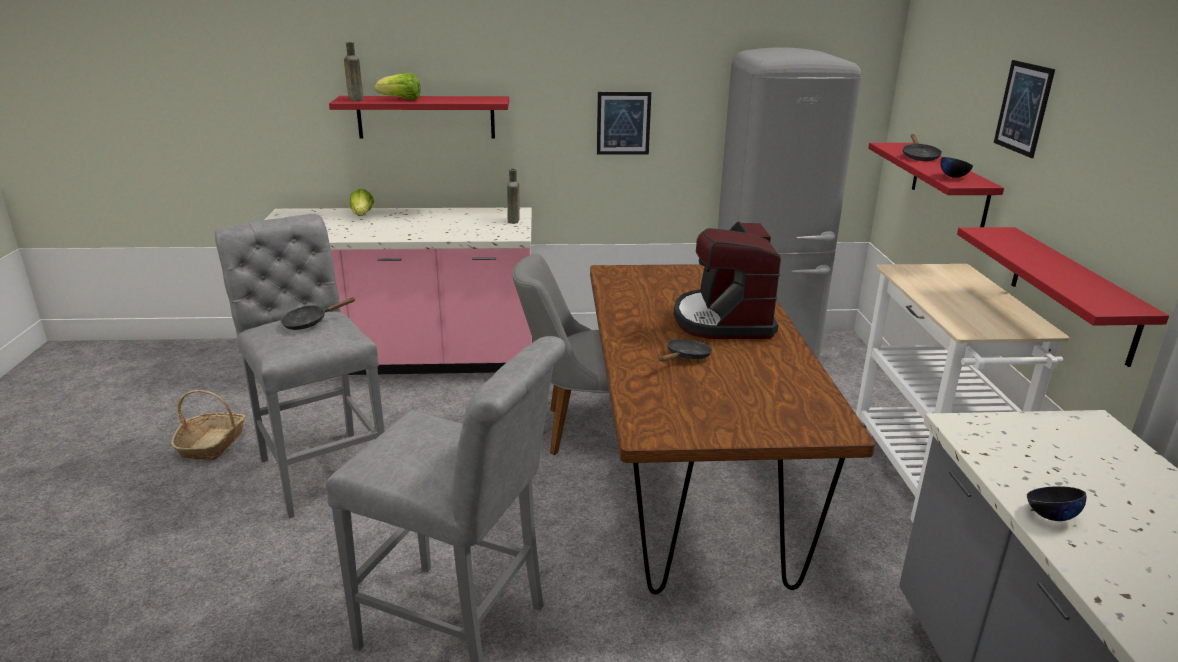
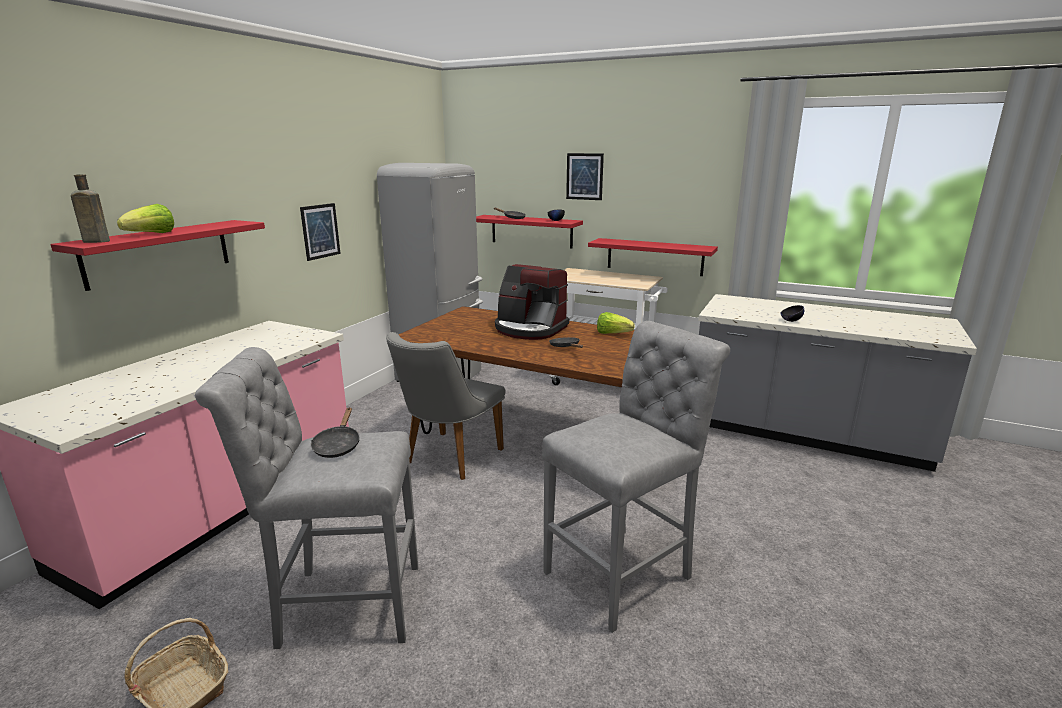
camera: 60 degrees left, 5 degrees down
(362, 215) = (129, 375): lettuce -> lettuce (612, 334)
(513, 221) = (288, 330): brown bottle -> none

